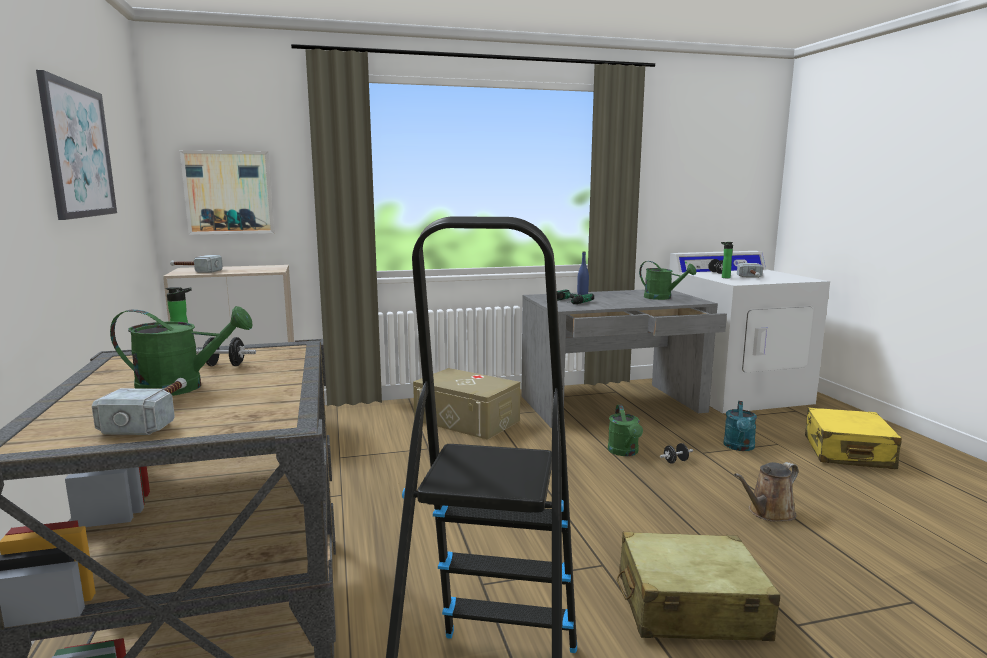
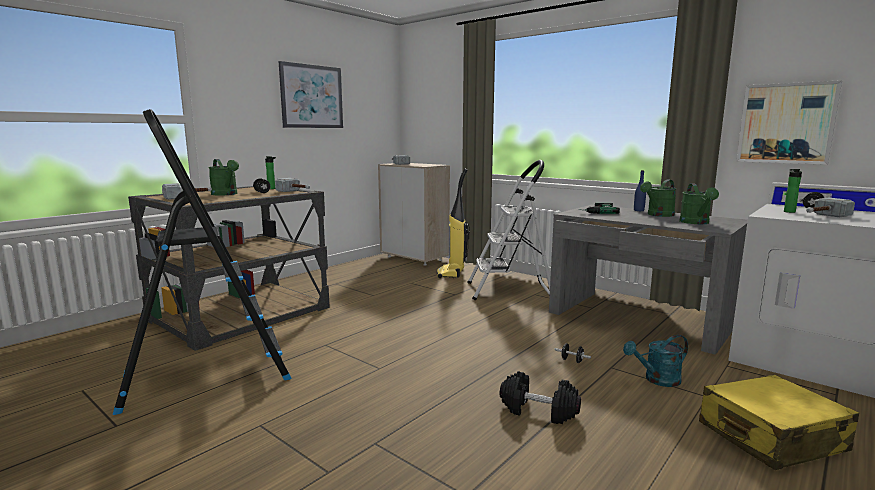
camera: 55 degrees right, 0 degrees up
(229, 193) = (429, 119): picture -> picture (786, 123)
(282, 349) = (295, 191): none -> hammer
(351, 425) = (451, 273): none -> vacuum cleaner
(467, 420) = (511, 291): beige storage box -> step ladder
(625, 452) = (553, 341): green watering can -> green watering can (658, 215)
(689, 606) = (359, 402): beige suitcase -> none
(768, 513) = (538, 411): brown watering can -> black dumbbell

